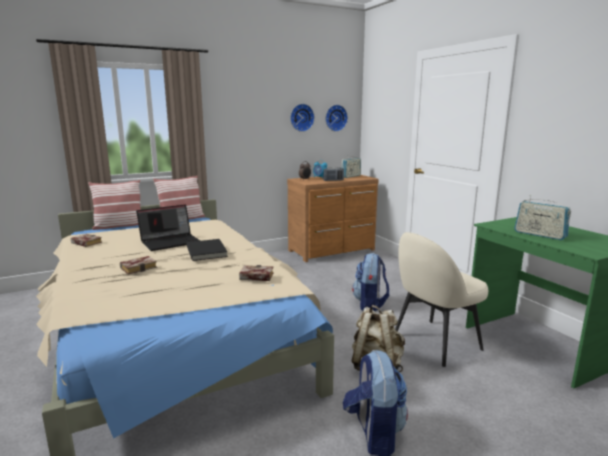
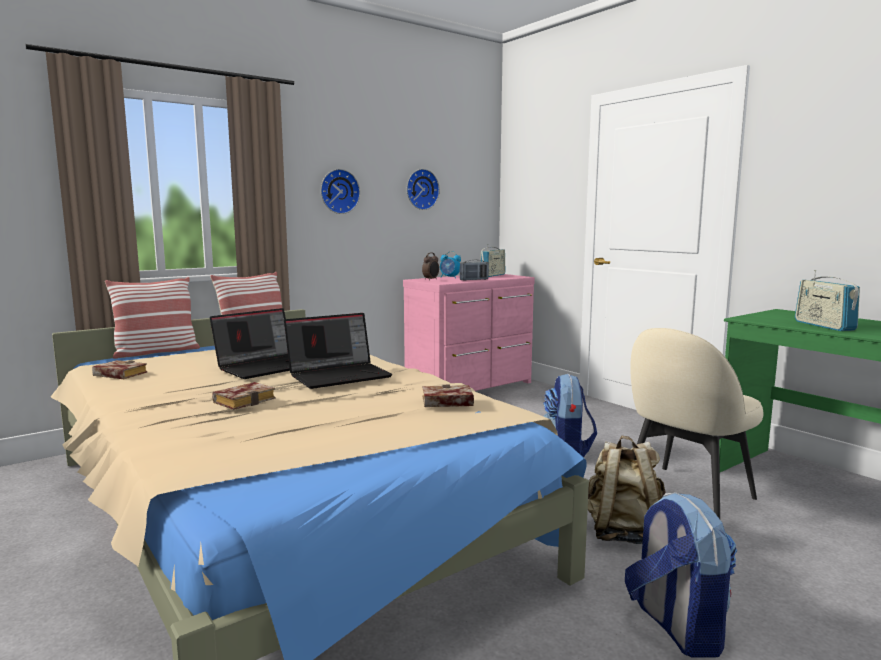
camera: 10 degrees left, 5 degrees down
(207, 251) = (340, 375): black book -> laptop
(333, 251) = (472, 386): brown dresser -> pink dresser
(335, 118) = (466, 192): wall clock -> wall clock (339, 191)
(539, 235) = (824, 326): radio -> radio turned 45 degrees clockwise

